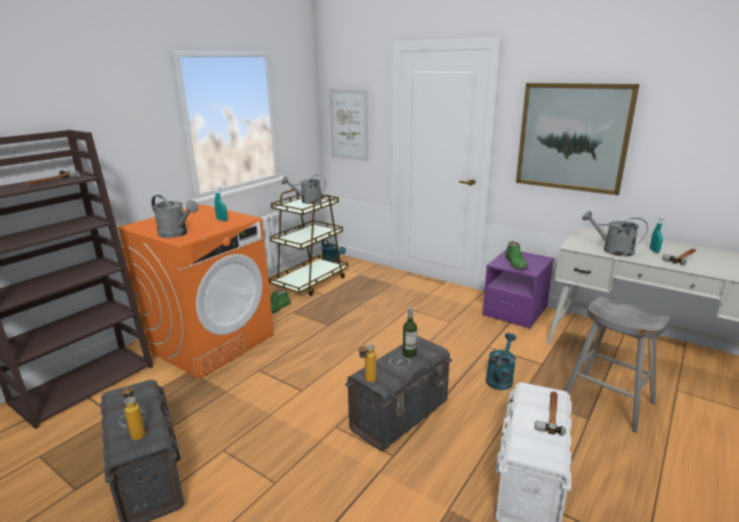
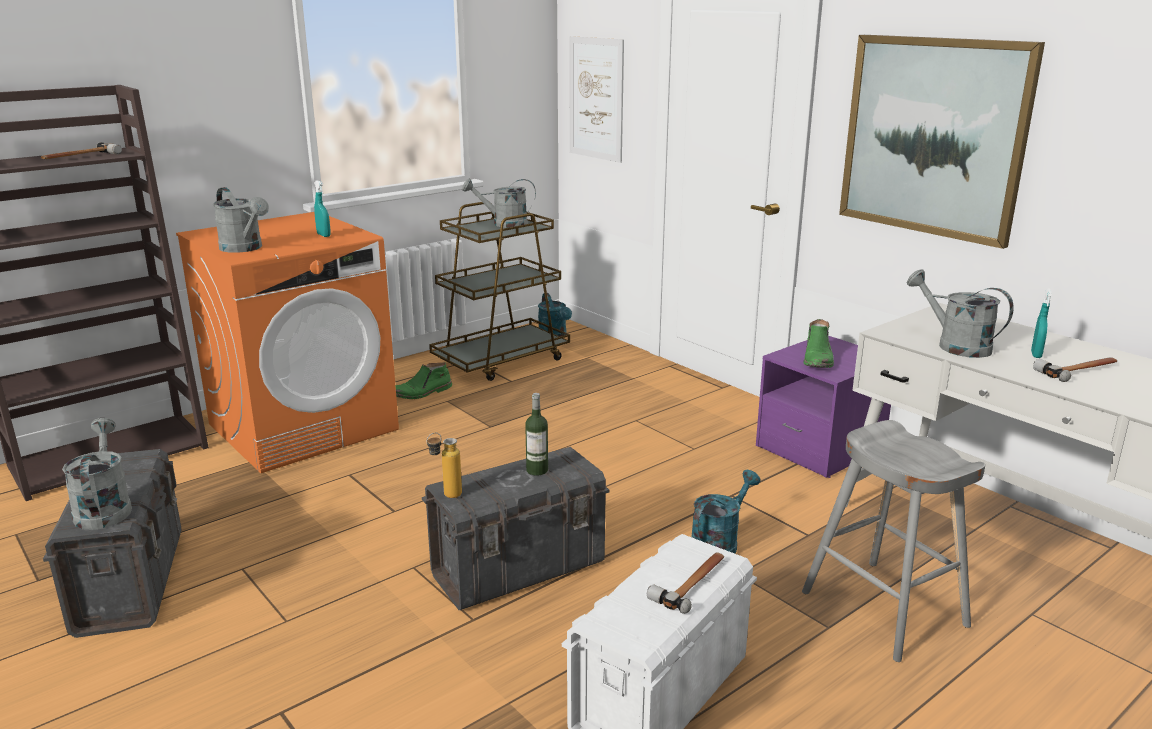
camera: 15 degrees right, 0 degrees up
(137, 433) = (104, 508): bottle -> grey watering can

